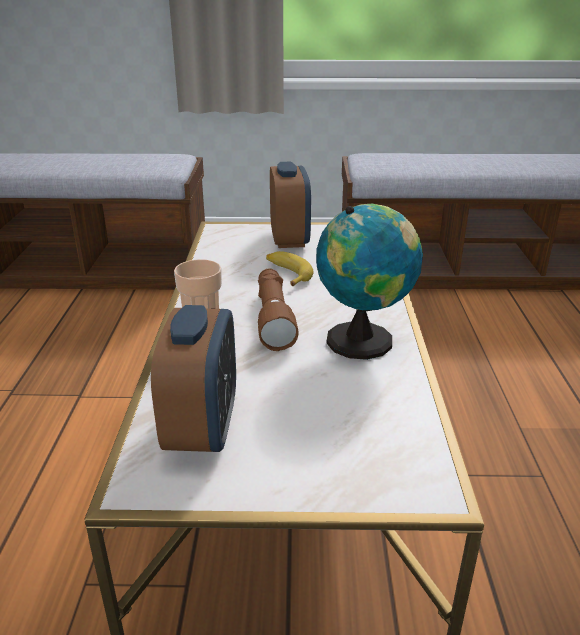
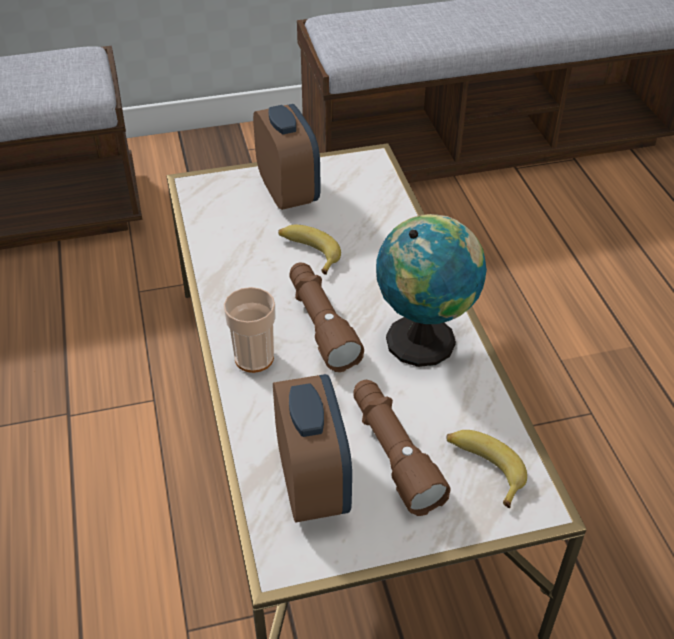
camera: 15 degrees left, 15 degrees up
(294, 418) = (393, 454): none -> brown flashlight
(383, 446) = (484, 468): none -> banana

